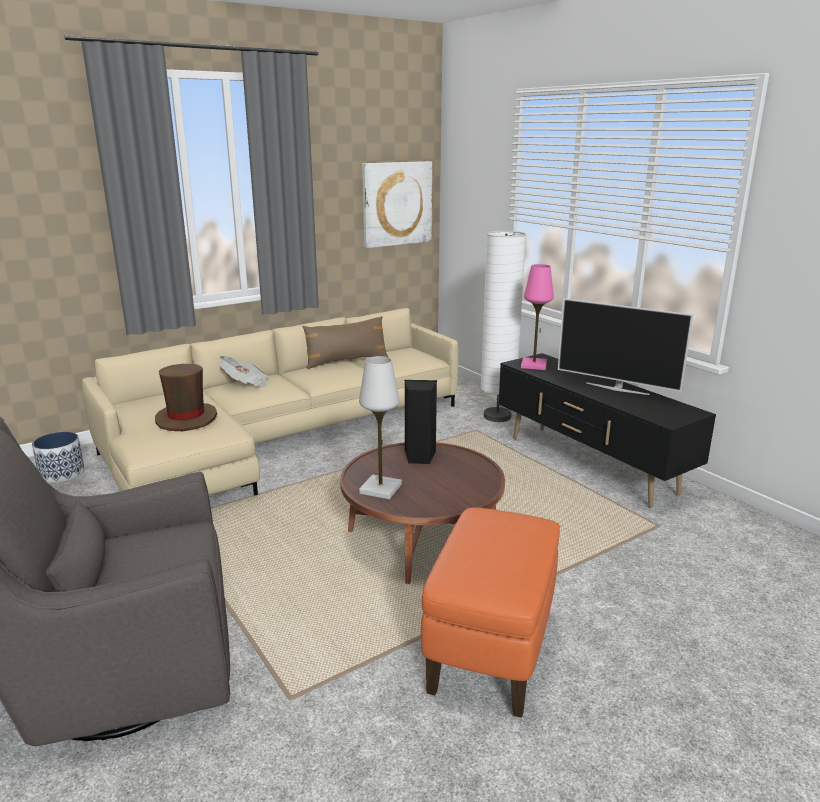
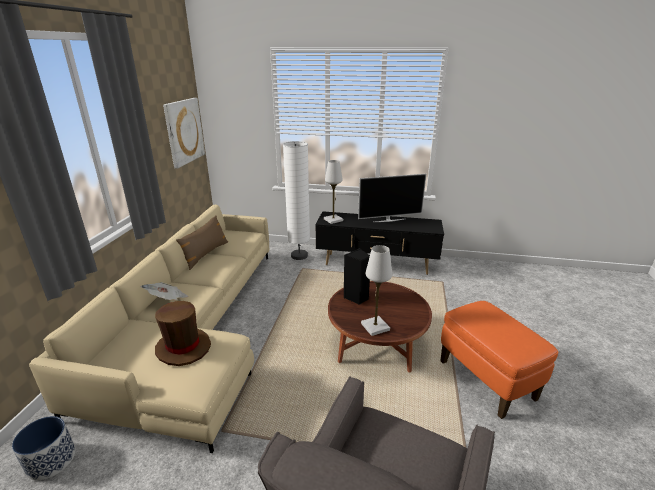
camera: 45 degrees left, 5 degrees up
(534, 365) = (333, 220): pink table lamp -> white table lamp

